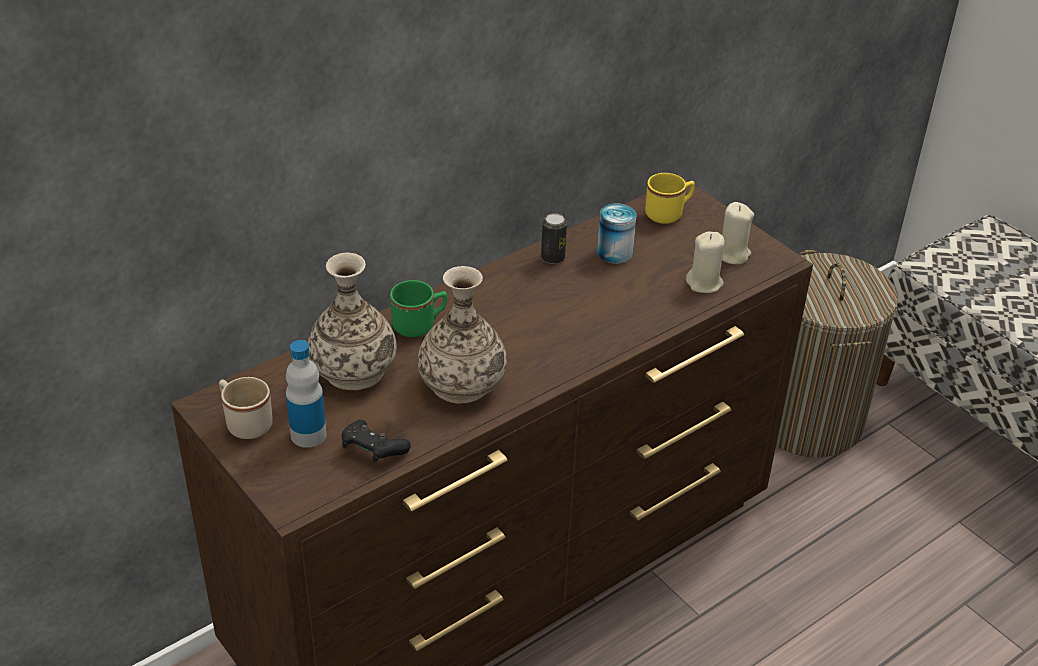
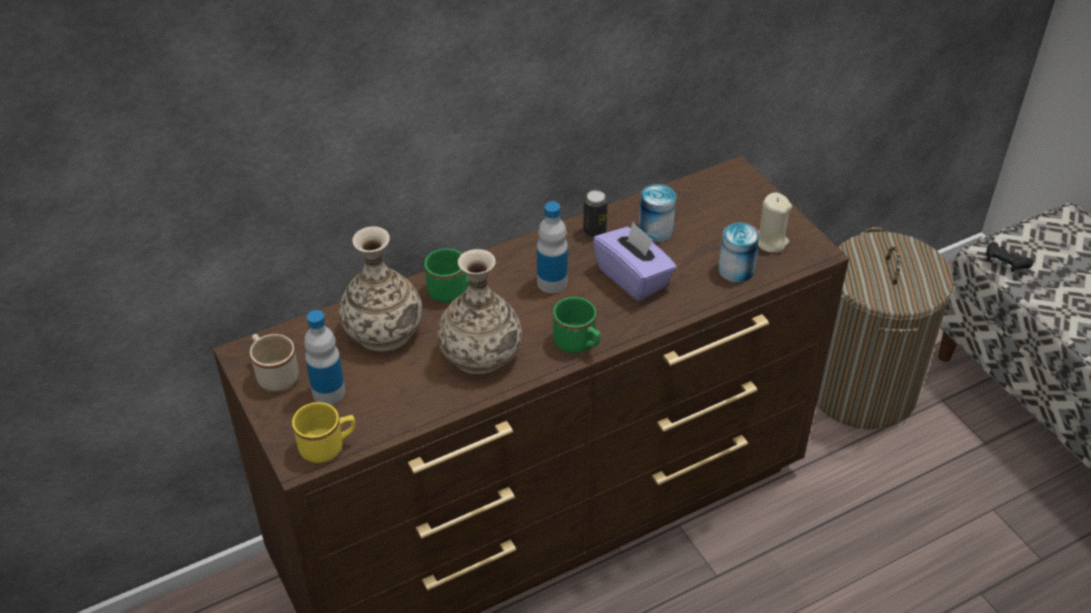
camera: 10 degrees right, 5 degrees up
(373, 451) = (384, 414): black game controller -> black game controller (1004, 264)
(520, 309) = (552, 282): none -> bottle
(562, 366) = (578, 344): none -> green mug
(603, 298) = (633, 278): none -> purple tissue box
(668, 213) = (718, 193): yellow mug -> yellow mug (328, 447)
(704, 283) = (736, 270): beige candle -> can

